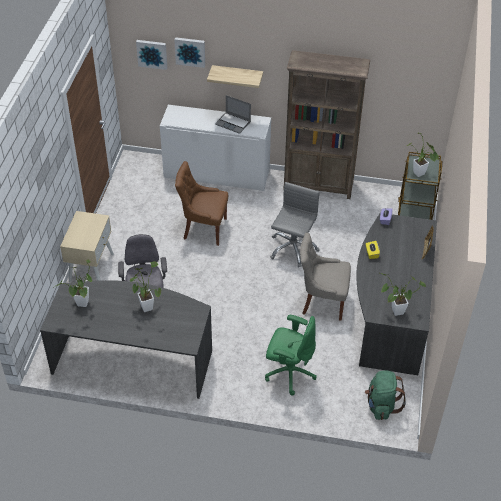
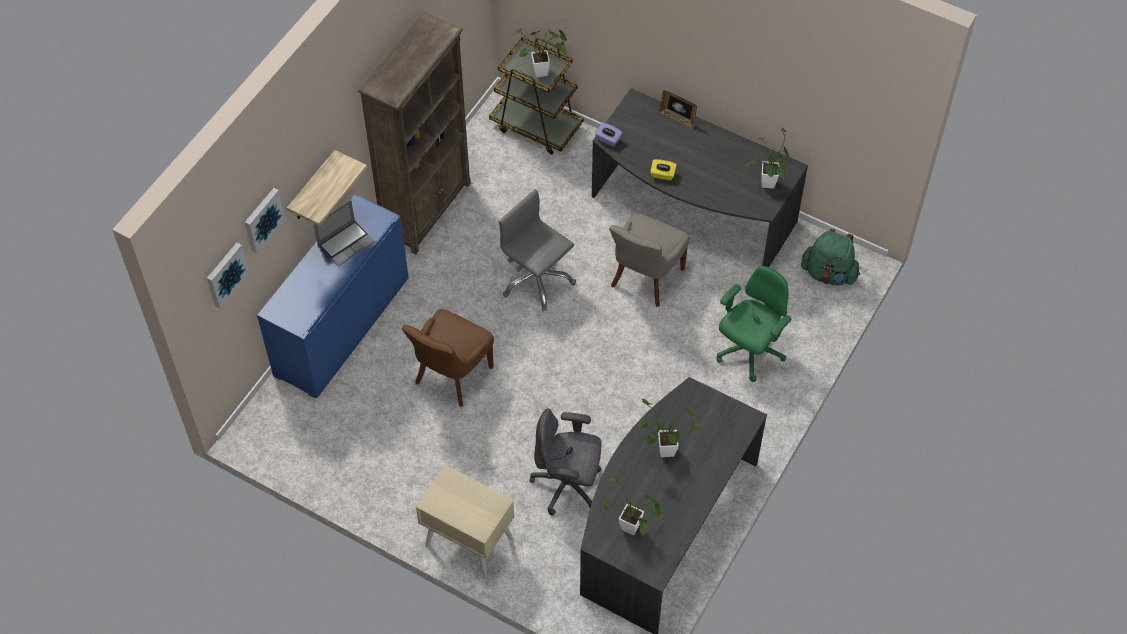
camera: 70 degrees left, 10 degrees up
(216, 174) = (342, 327): white cabinet -> blue cabinet

